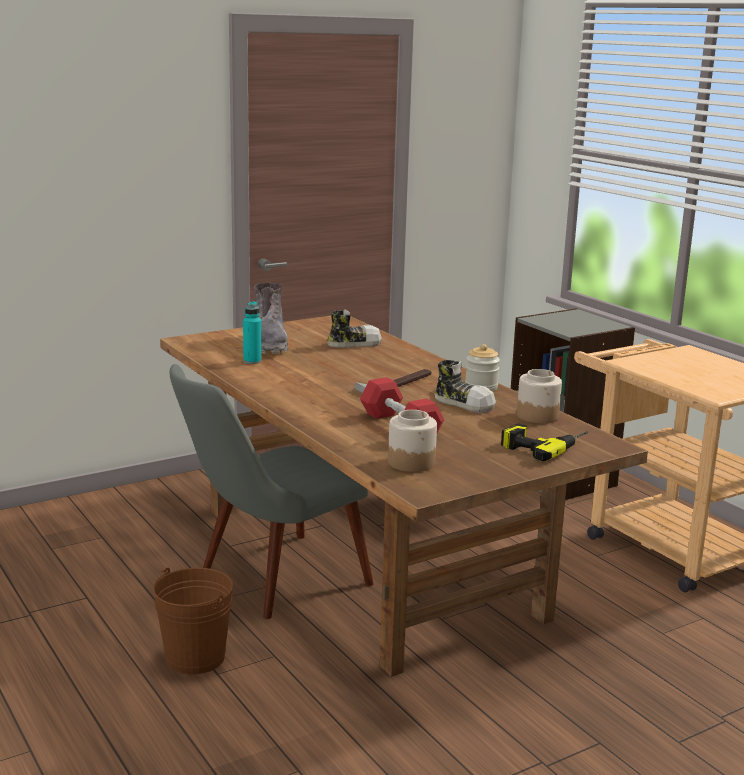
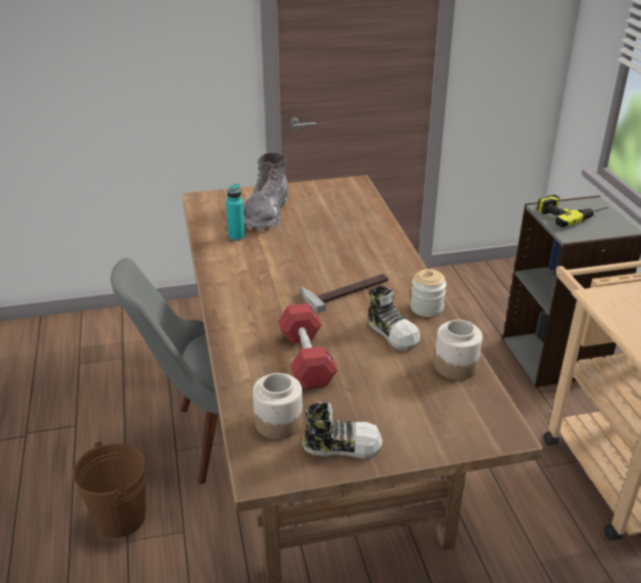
camera: 20 degrees right, 15 degrees up
(353, 344) = (345, 222): shoe -> shoe (341, 445)
(544, 445) = (432, 417): power drill -> power drill (570, 213)

